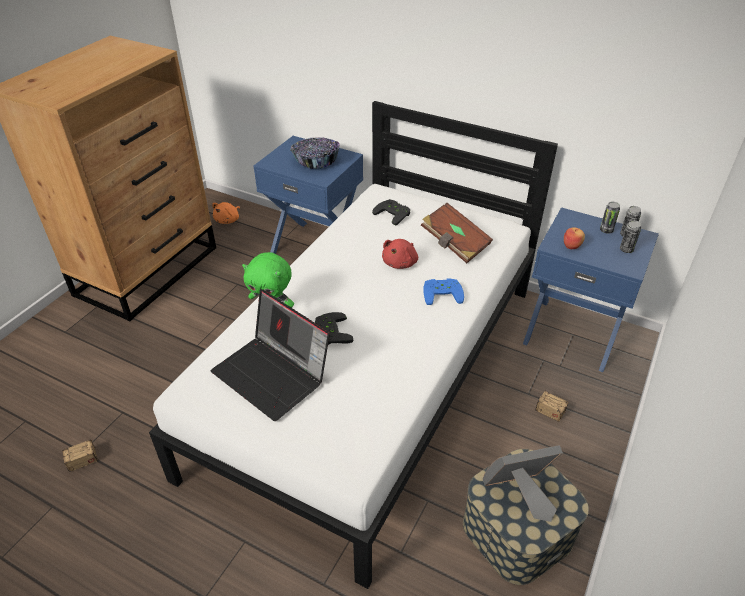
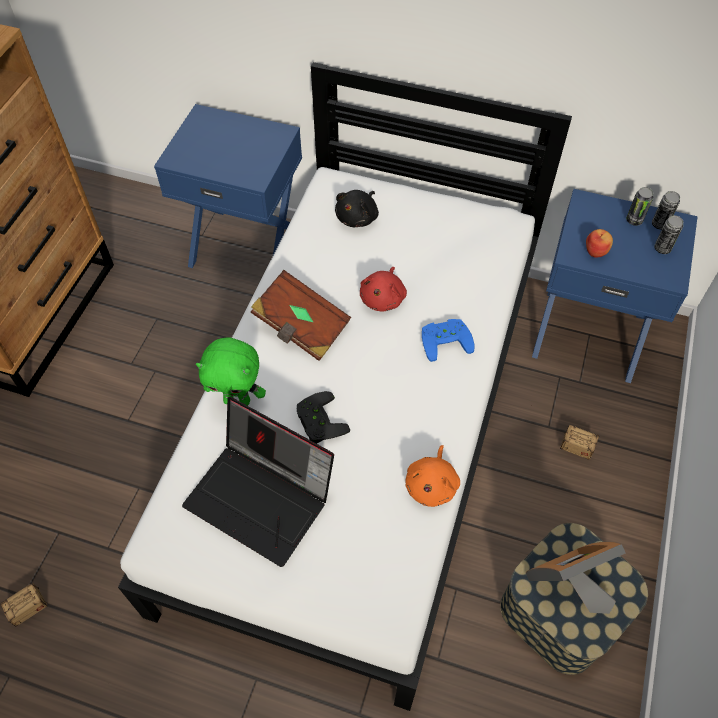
camera: 10 degrees left, 15 degrees up
(228, 220) = (118, 217): orange plush toy -> orange plush toy (432, 485)
(316, 161) = (239, 148): bowl -> none
(394, 213) = (358, 217): black game controller -> black plush toy
(454, 243) = (446, 258): brown book -> brown book (301, 327)

